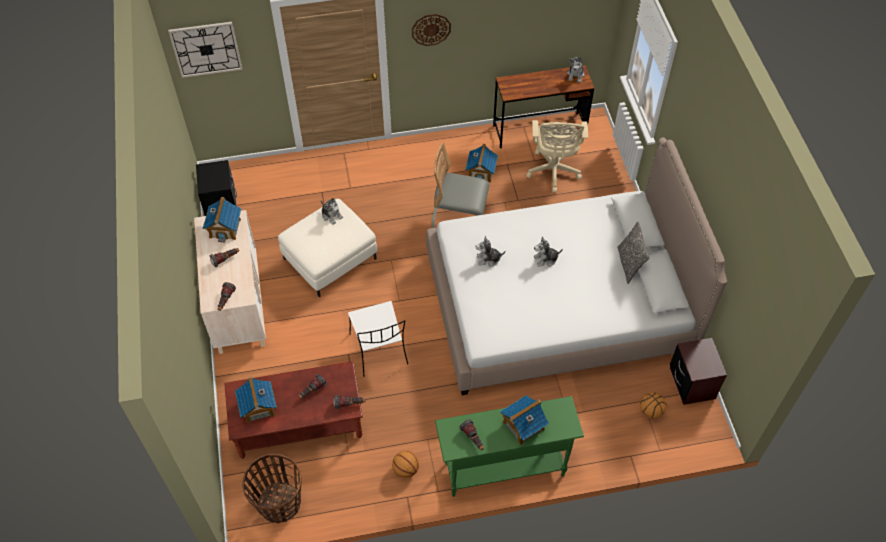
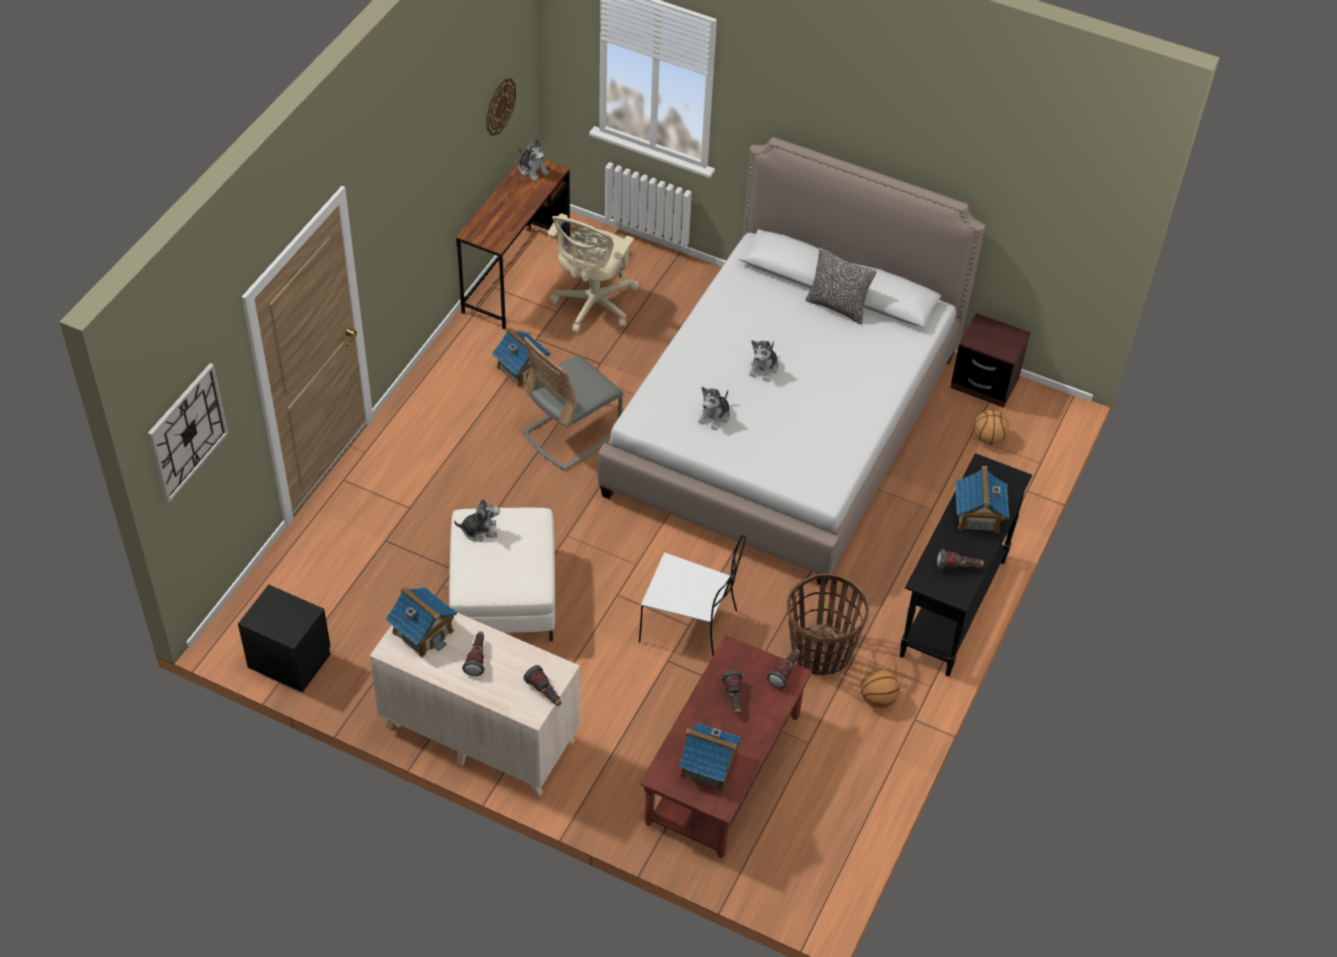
camera: 55 degrees left, 5 degrees down
(279, 503) = (818, 852): basket -> basket (820, 652)
(431, 29) = (392, 214): wall clock -> wall clock (500, 106)
(503, 468) = (952, 608): green console table -> black console table
(553, 172) = (592, 306): beige office chair -> beige office chair turned 75 degrees clockwise

